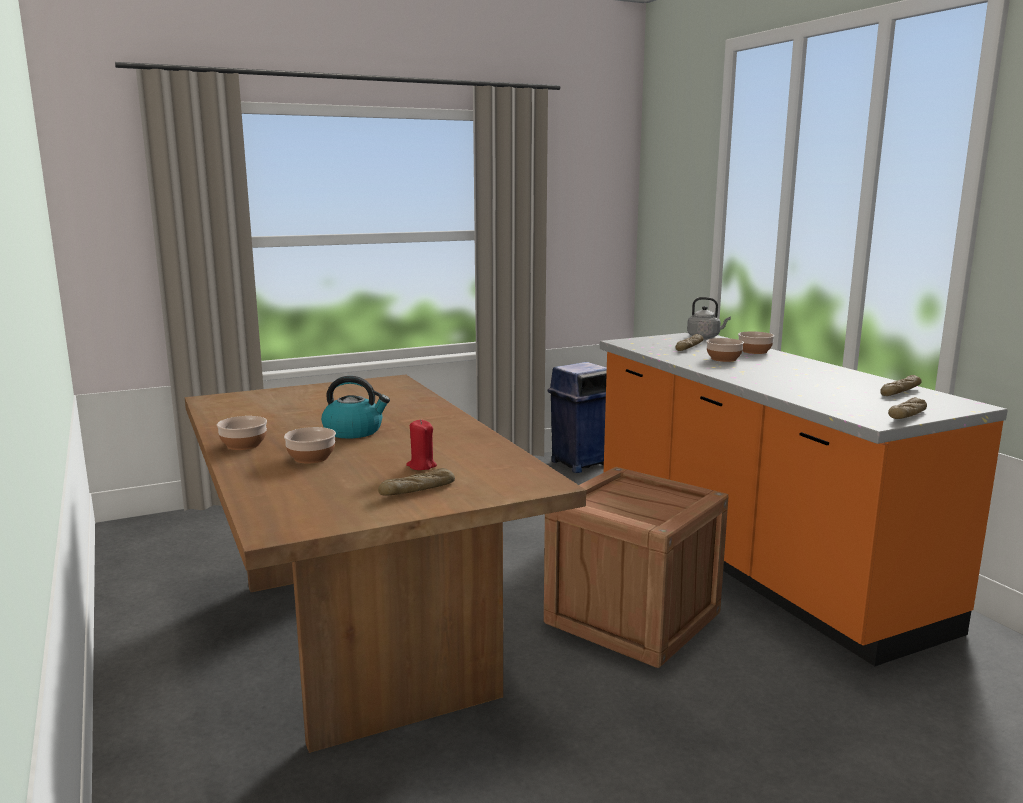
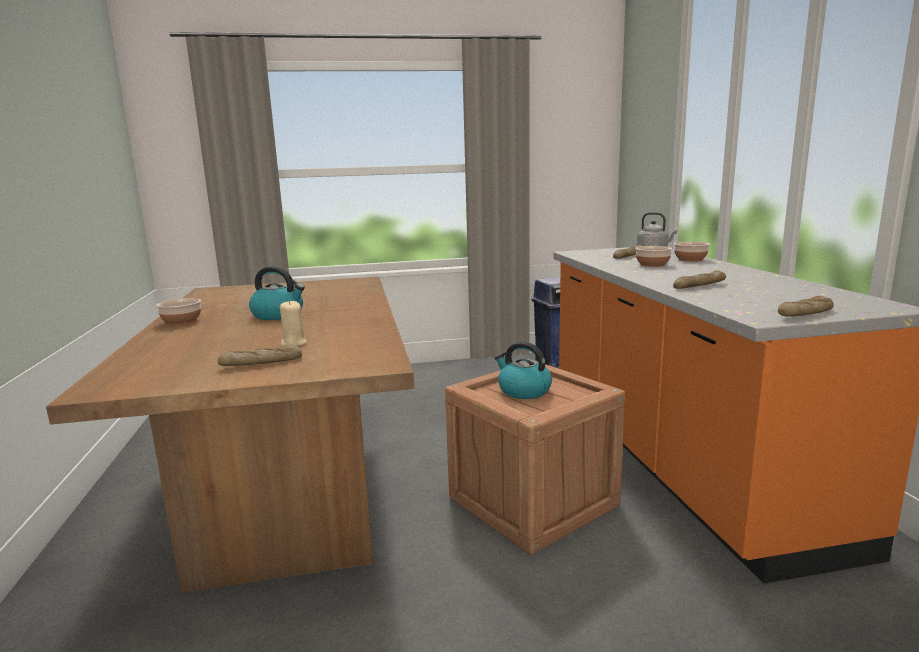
camera: 15 degrees right, 0 degrees up
(311, 458) = (215, 333): bowl -> none
(421, 466) = (293, 343): red candle -> beige candle
(627, 501) = (523, 391): none -> kettle
(900, 392) = (816, 293): bread -> bread (699, 286)

